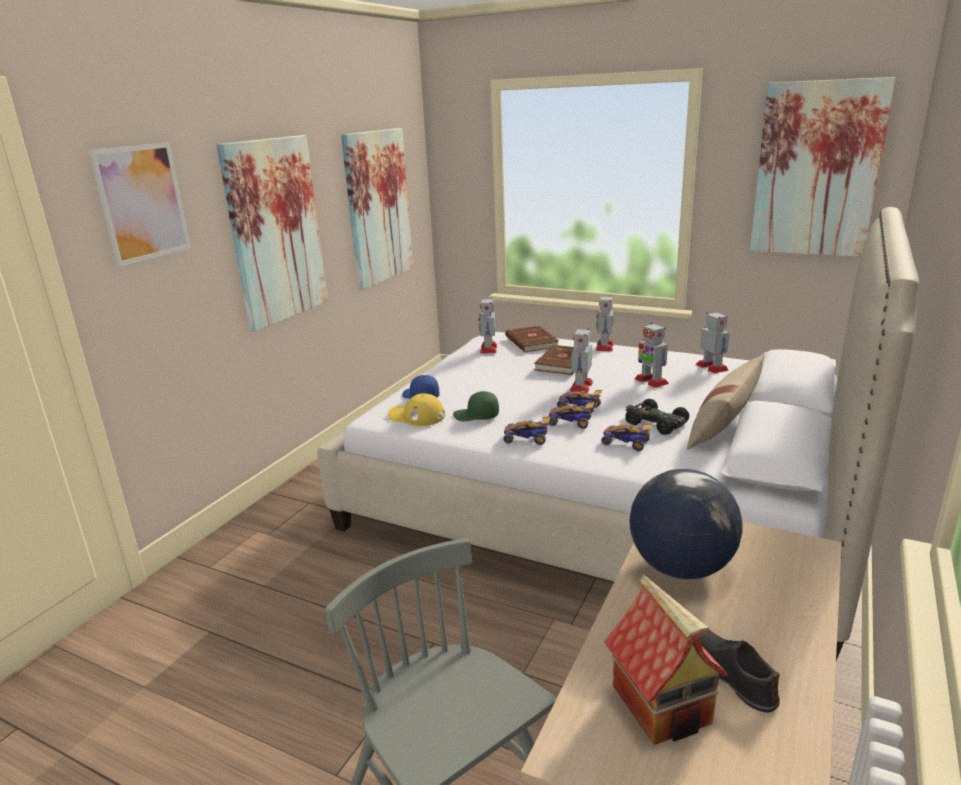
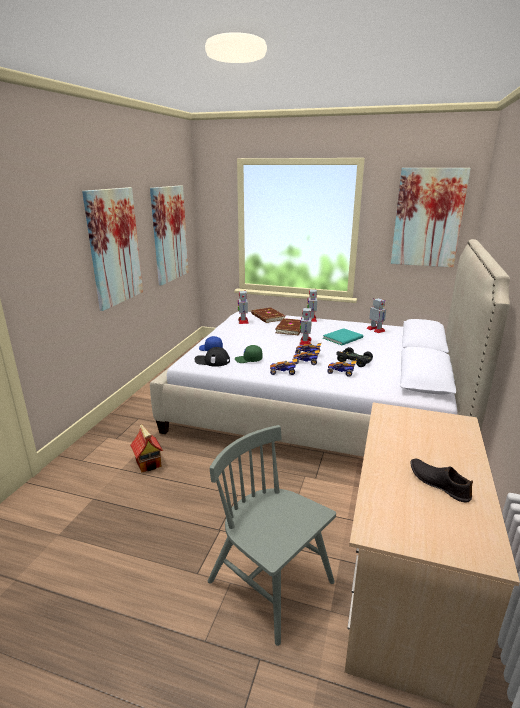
camera: 10 degrees left, 0 degrees up
(142, 203) = (40, 226): picture -> none
(416, 416) = (212, 361): yellow cap -> black cap
(650, 381) = (344, 338): toy robot -> turquoise book
(663, 705) = (413, 503): toy house -> toy house (149, 463)
(681, 567) = (399, 434): globe -> none
(724, 425) = (392, 361): beige pillow -> none

